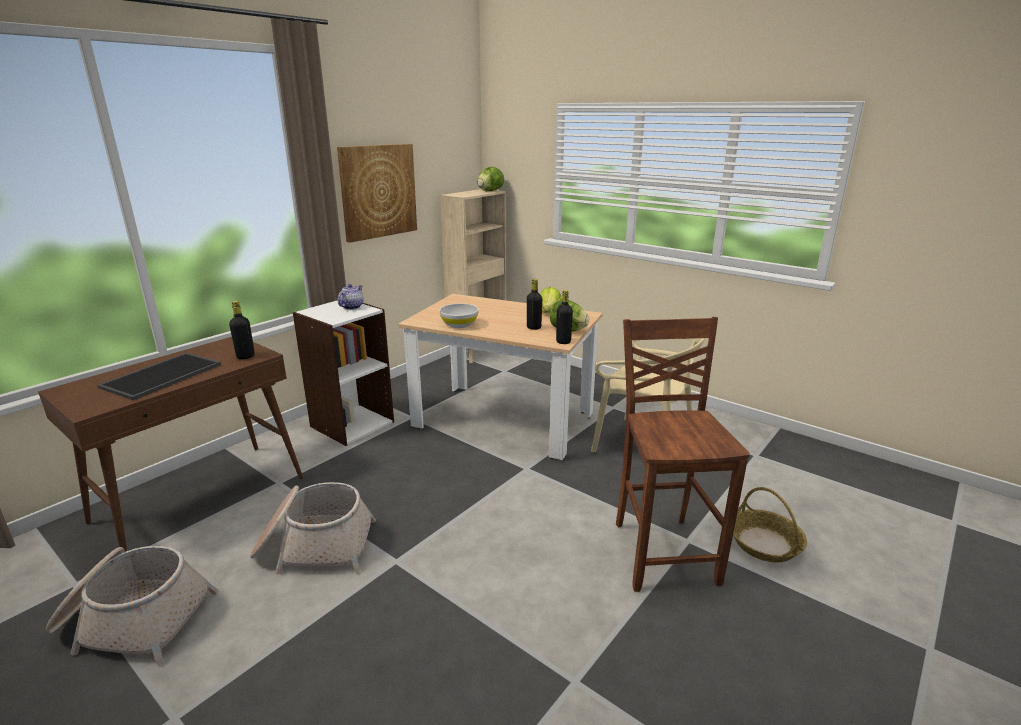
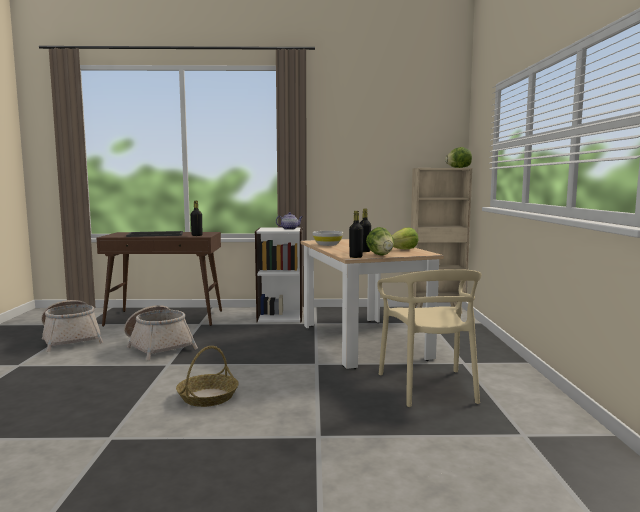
camera: 50 degrees right, 15 degrees down
(378, 191) = (352, 160): picture -> none
(663, 551) = (288, 430): brown chair -> none
(765, 544) = (369, 471): basket -> basket (208, 397)

